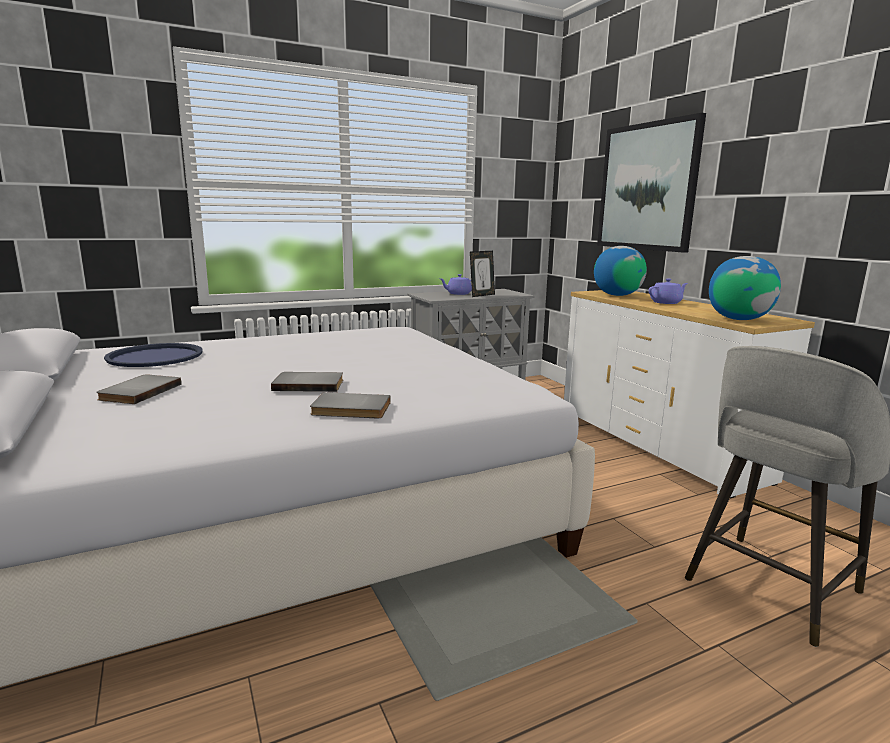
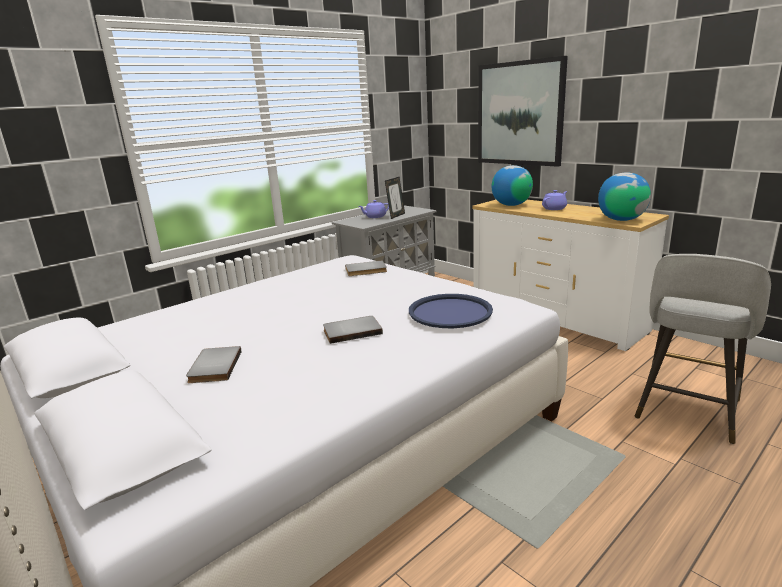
camera: 15 degrees left, 5 degrees up
(155, 356) = (175, 326): blue tray -> blue tray (450, 312)
(350, 409) = (412, 349): grey book -> grey book (366, 270)

